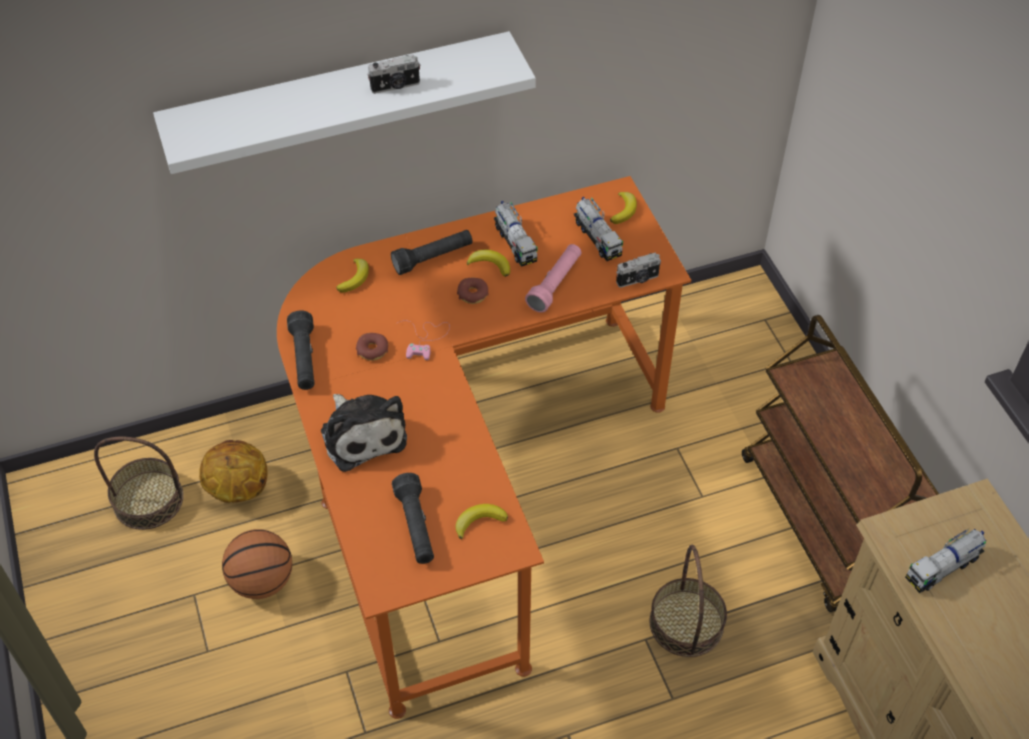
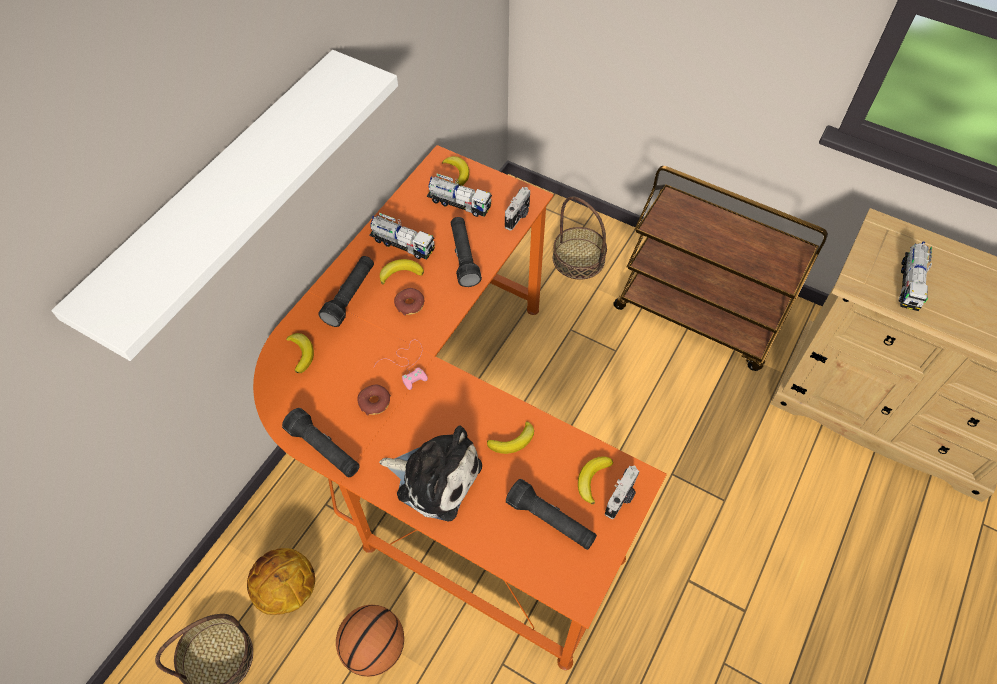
camera: 40 degrees left, 5 degrees up
(395, 86) = (282, 148): camera -> camera (621, 498)
(447, 450) = (513, 441): none -> banana
(555, 284) = (463, 257): pink flashlight -> black flashlight
(686, 623) = (685, 443): basket -> basket (579, 258)

